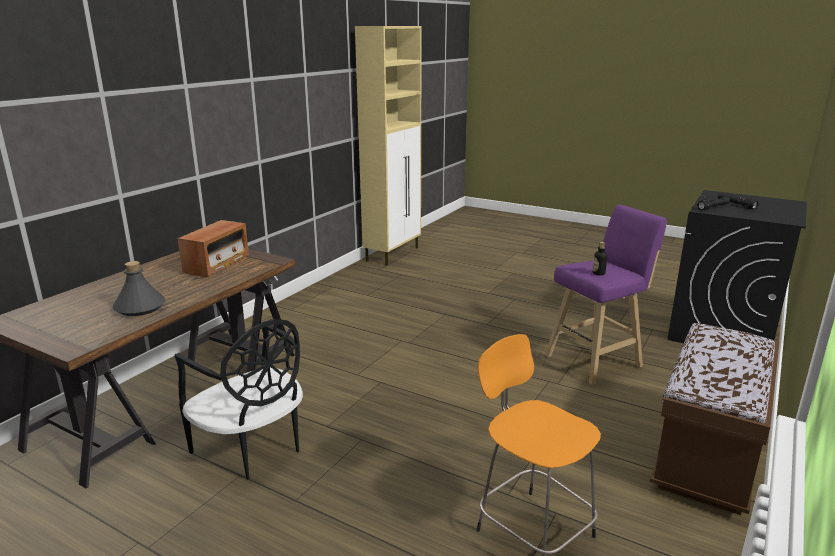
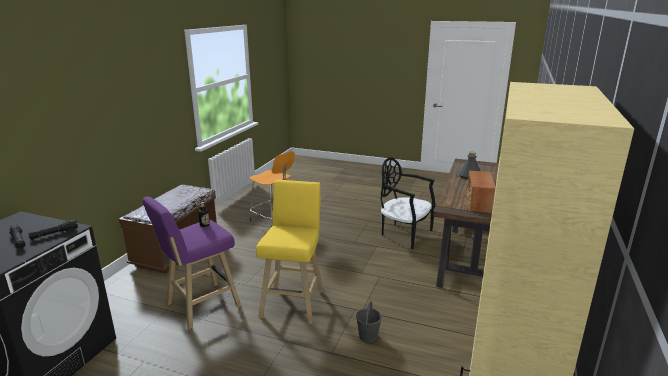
camera: 170 degrees right, 0 degrees up
(406, 321) = (368, 336): none -> grey bucket
(480, 355) = (293, 302): none -> yellow stool

